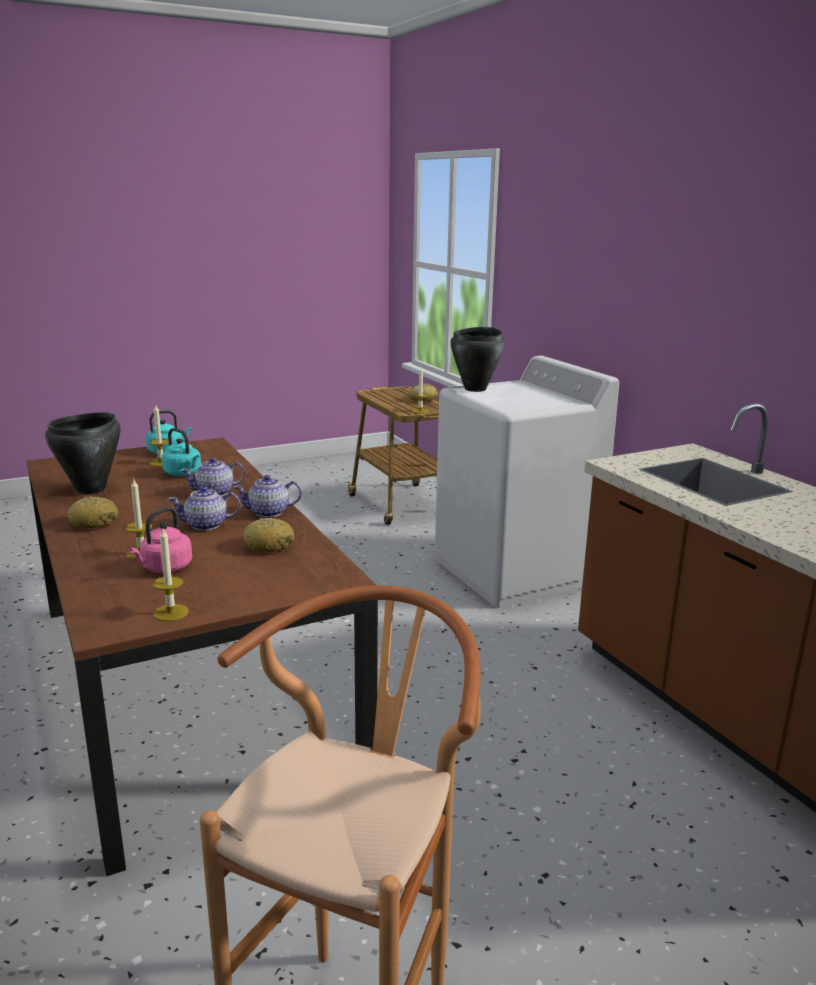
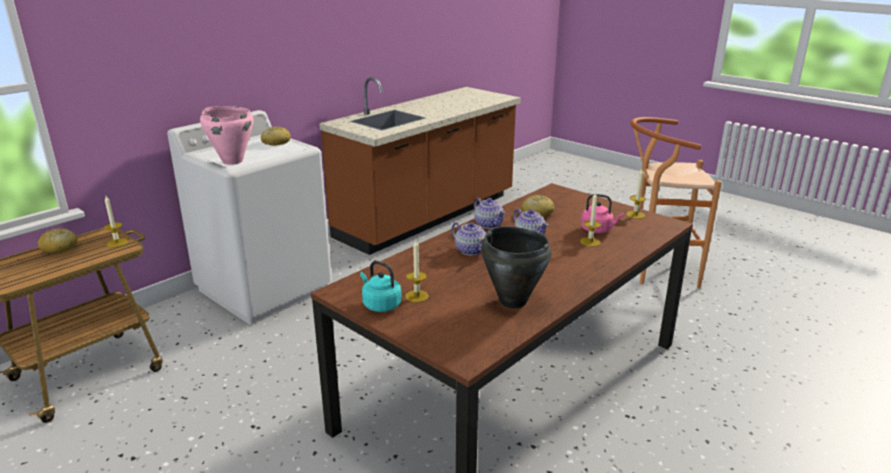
camera: 110 degrees left, 5 degrees up
(94, 522) = (569, 273): bread -> bread (276, 142)
(184, 473) = (438, 275): turquoise kettle -> none
(476, 389) = (232, 161): black cooking pot -> pink cooking pot

